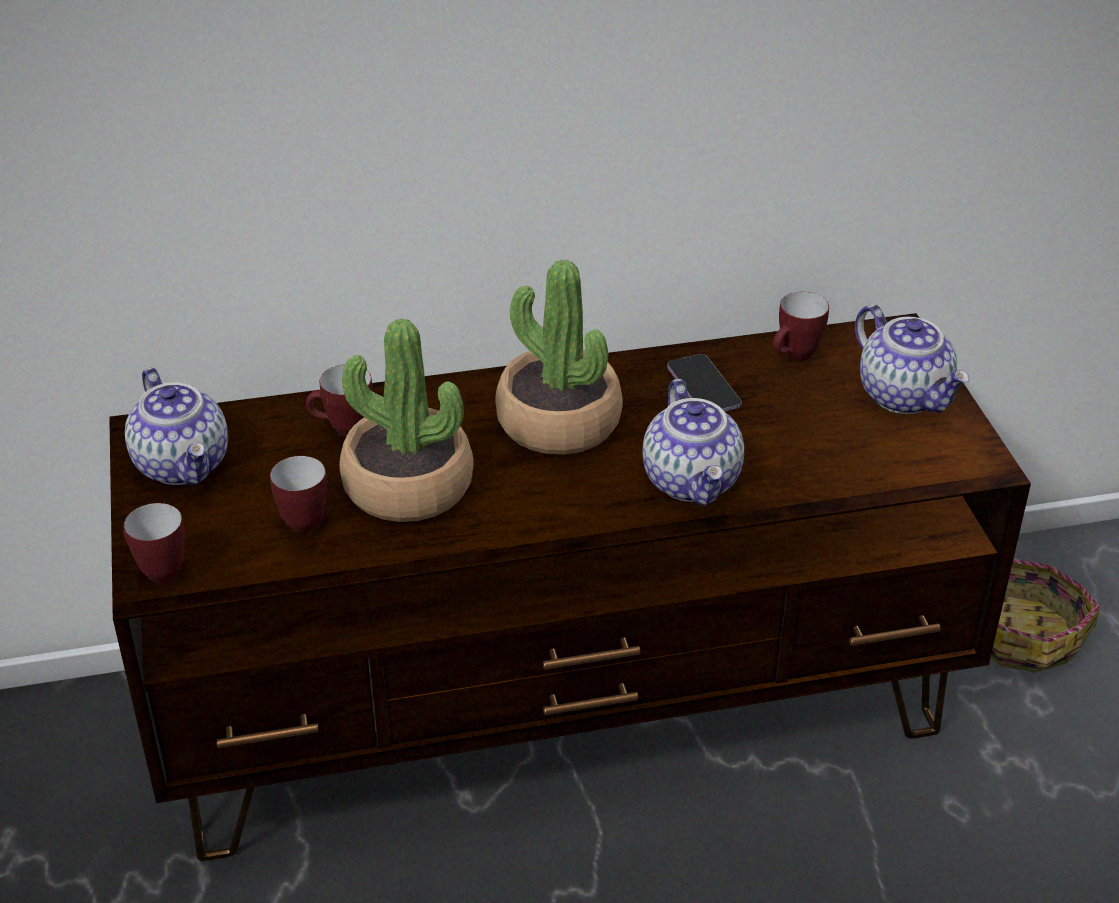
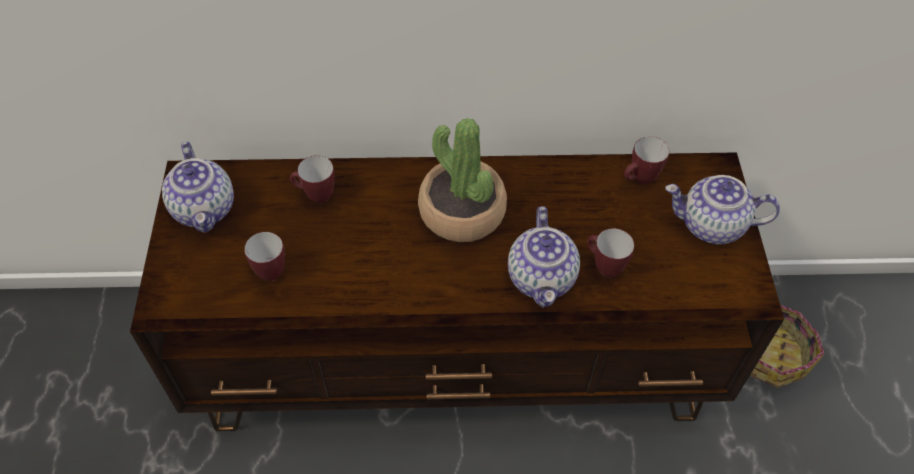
camera: 10 degrees right, 15 degrees up
(156, 571) = (166, 296): mug -> mug (603, 266)
(408, 486) = (347, 251): potted plant -> none
(703, 387) = (569, 197): phone -> none
(905, 395) = (711, 226): teapot -> teapot turned 120 degrees clockwise

